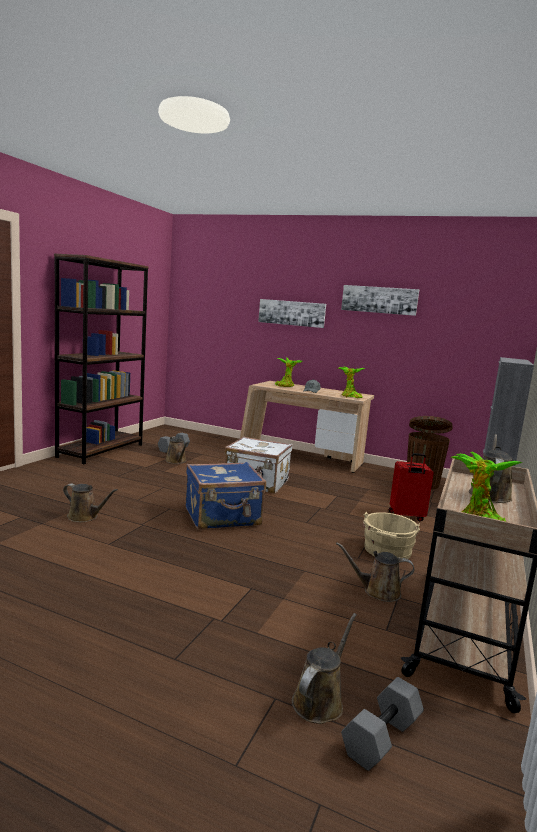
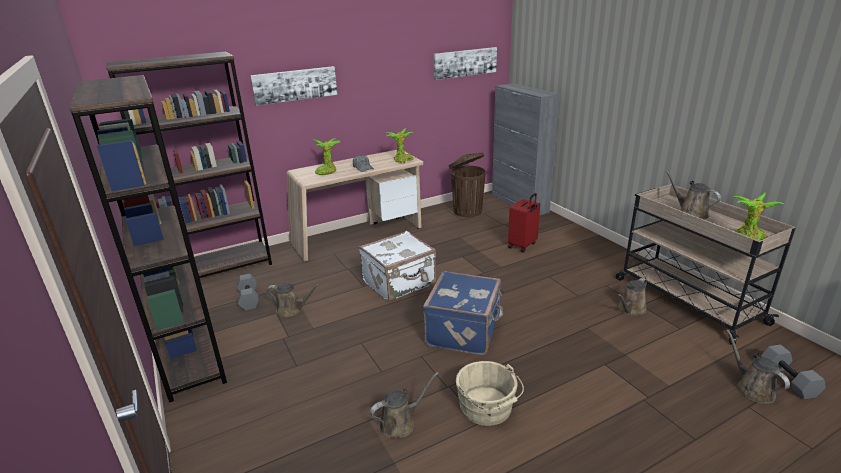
camera: 50 degrees left, 15 degrees up
(197, 435) = (221, 268): none -> brown bookcase
(379, 300) = (387, 51): picture -> picture (465, 63)
(387, 551) = (574, 279): beige bucket -> beige bucket (487, 408)

